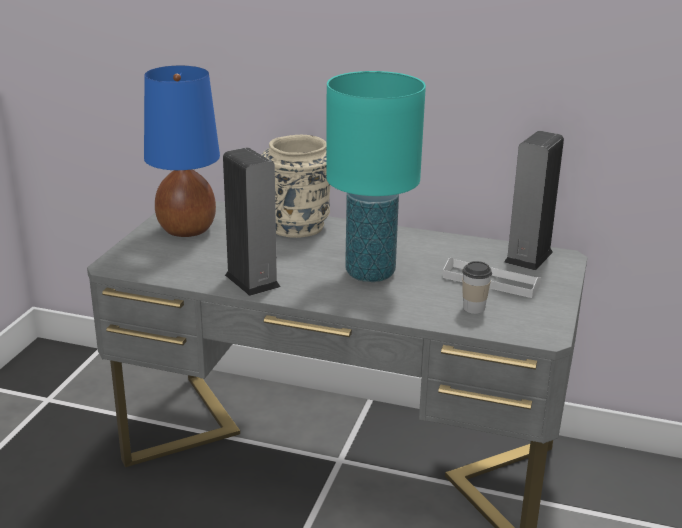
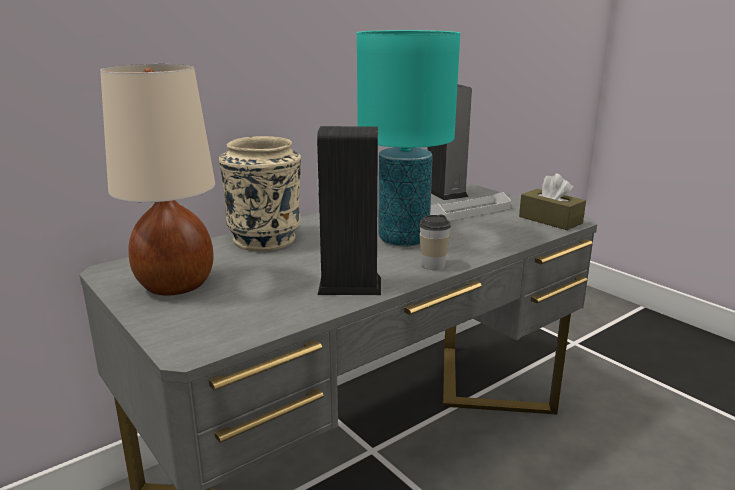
camera: 55 degrees left, 5 degrees down
(187, 230) = (176, 285): blue table lamp -> beige table lamp
(474, 308) = (507, 226): cup -> cup (433, 265)
(526, 324) = (550, 220): none -> brown tissue box

